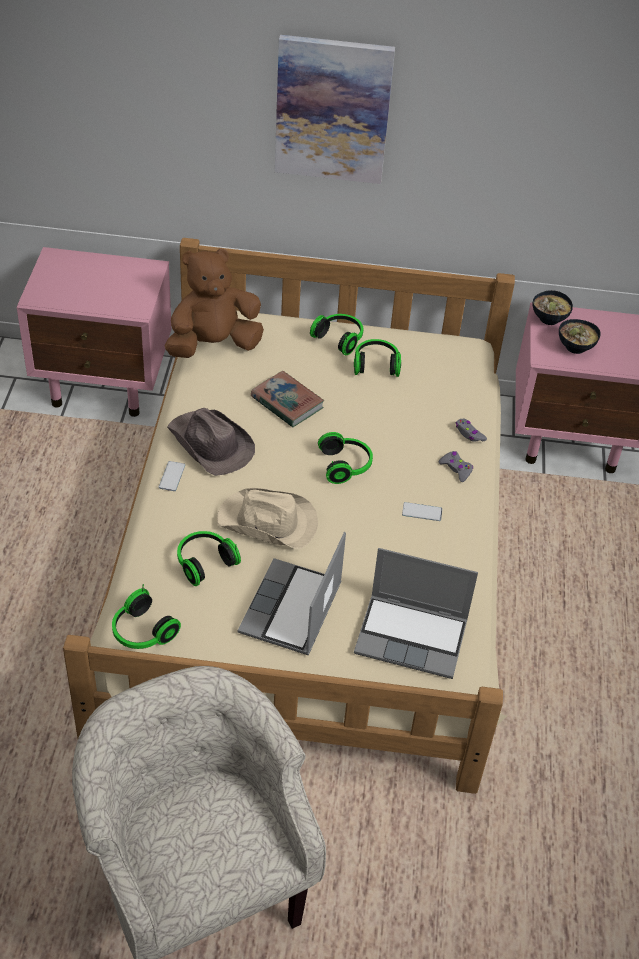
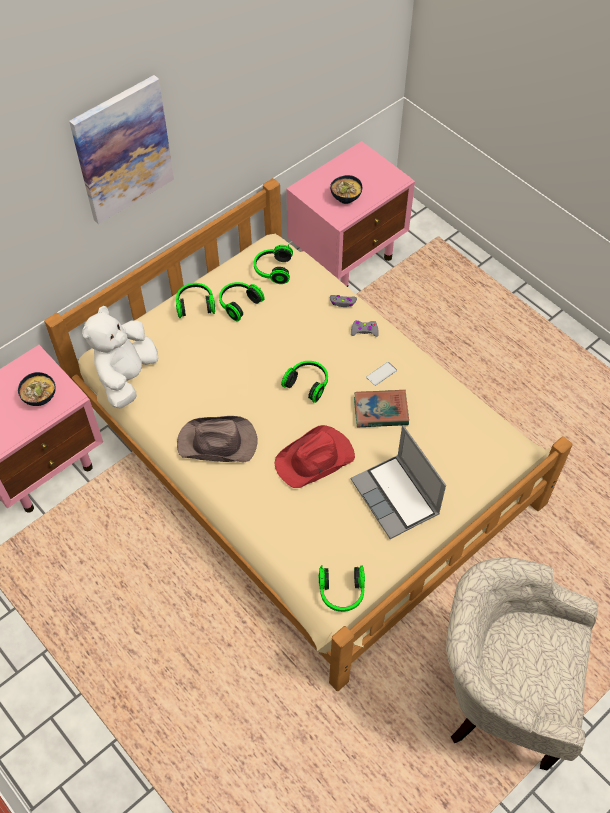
camera: 45 degrees left, 10 degrees up
(172, 476) = (225, 485): phone -> none
(204, 562) = (316, 518): headphones -> headphones (272, 270)
(213, 345) = (126, 377): brown plush toy -> white plush toy
(268, 522) = (315, 459): beige hat -> red hat
(287, 403) = (223, 375): book -> book (380, 411)
(413, 637) = (469, 450): laptop -> none
(548, 319) = (309, 191): bowl -> bowl (39, 398)

